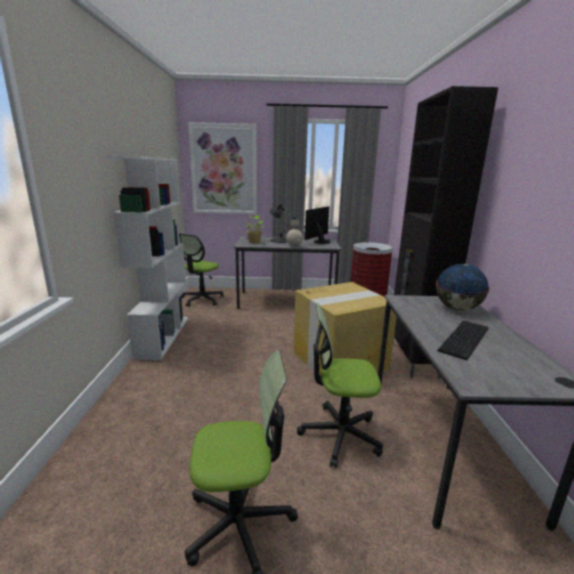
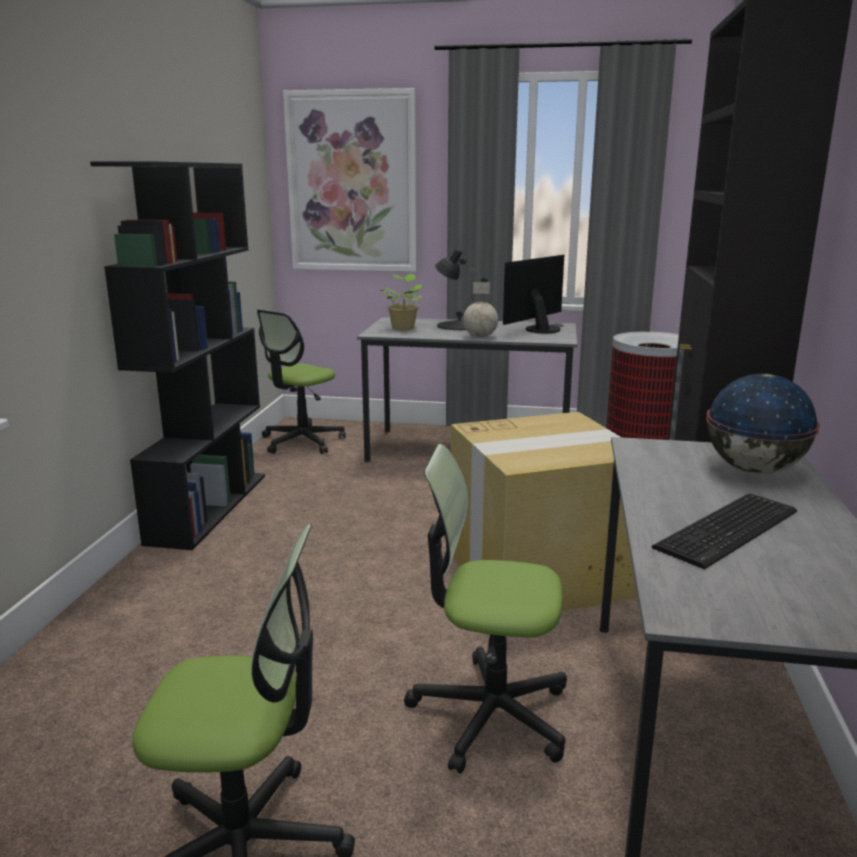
camera: 10 degrees right, 0 degrees up
(163, 336) = (208, 507): white bookcase -> black bookcase

